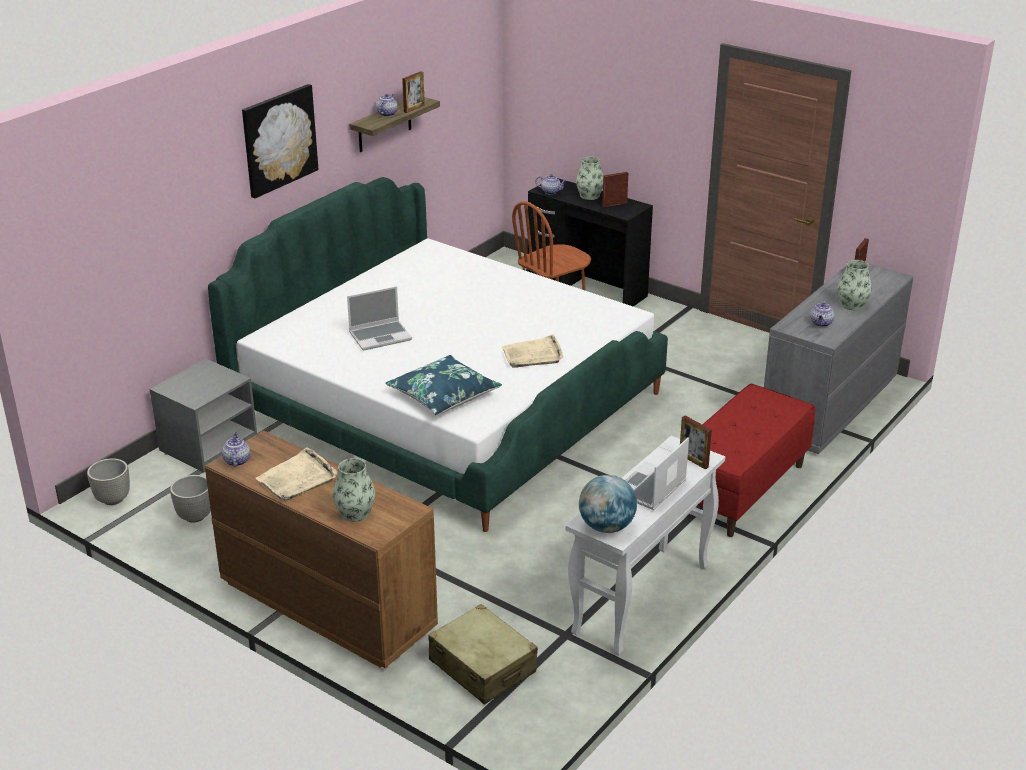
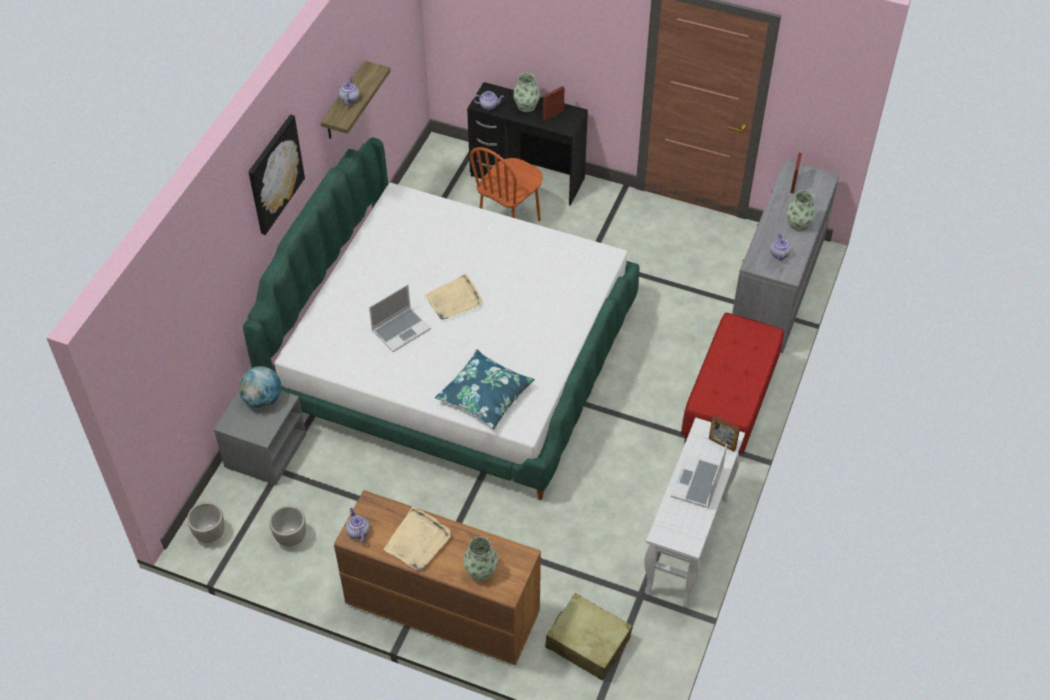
camera: 15 degrees left, 20 degrees up
(414, 108) = (371, 85): picture frame -> none
(533, 355) = (542, 327): beige tray -> beige tray (454, 300)
(606, 527) = (678, 534): globe -> globe (262, 399)

